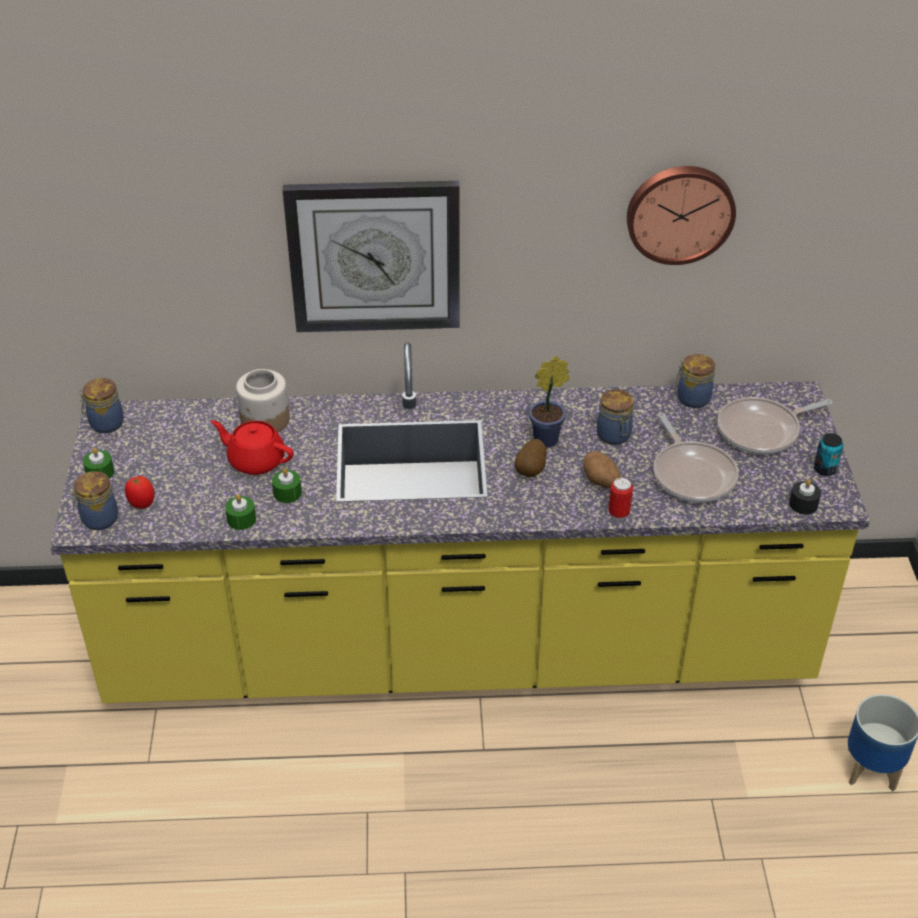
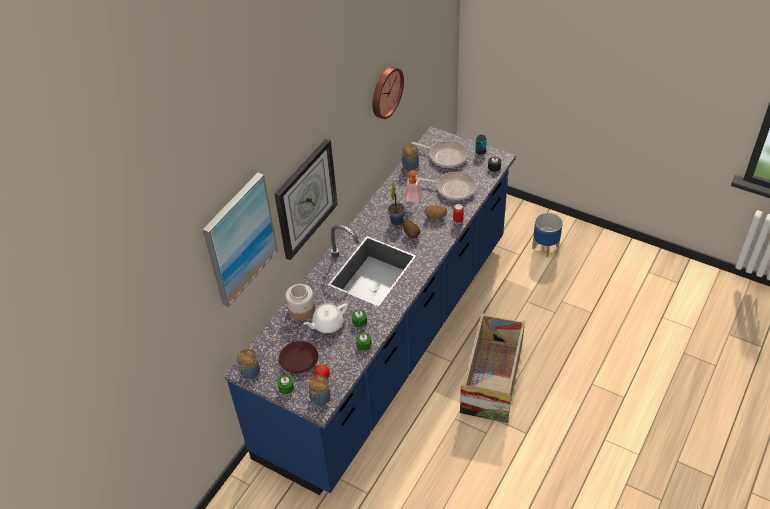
camera: 55 degrees left, 5 degrees up
(162, 463) = (299, 360): none -> brown plate
(173, 202) = (239, 239): none -> picture
(255, 460) = (327, 324): red teapot -> white teapot
(459, 646) = (390, 343): yellow counter -> blue counter
(491, 827) = (492, 378): none -> crate
(614, 436) = (412, 199): jar -> soap dispenser
(762, 431) = (445, 156): frying pan -> frying pan turned 75 degrees counterclockwise

